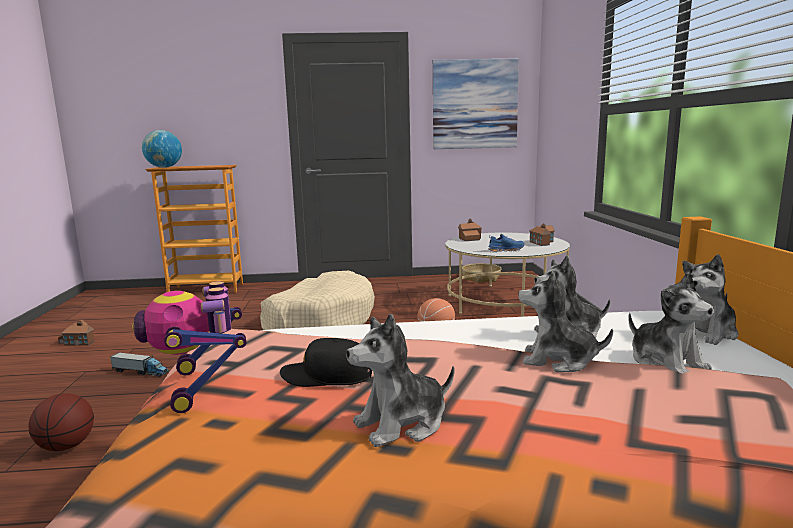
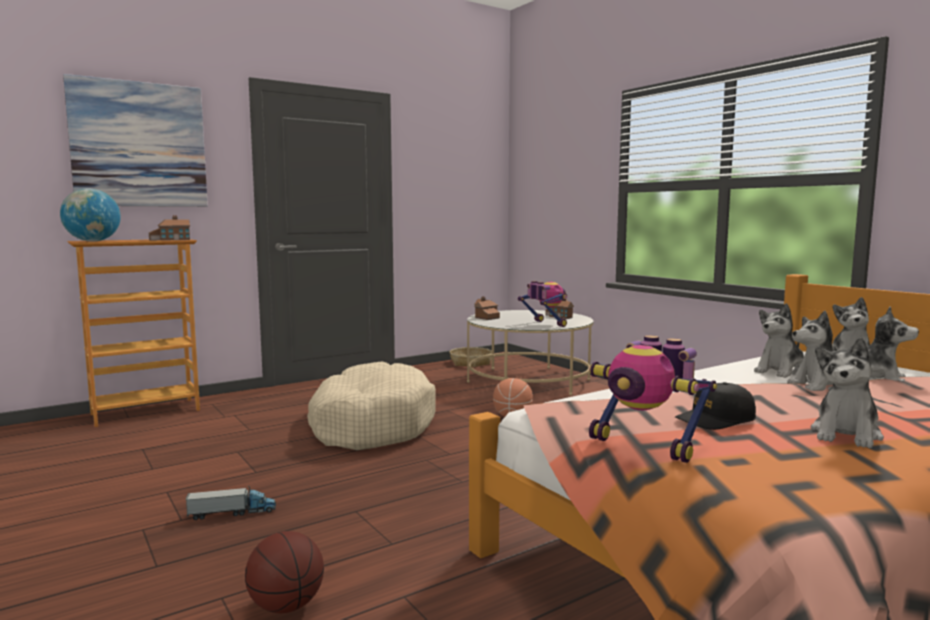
camera: 30 degrees left, 5 degrees down
(78, 341) = (52, 500): toy house -> toy house (169, 239)
(475, 104) = (454, 177): picture -> picture (139, 145)
(505, 250) = (545, 324): blue shoe -> toy robot

